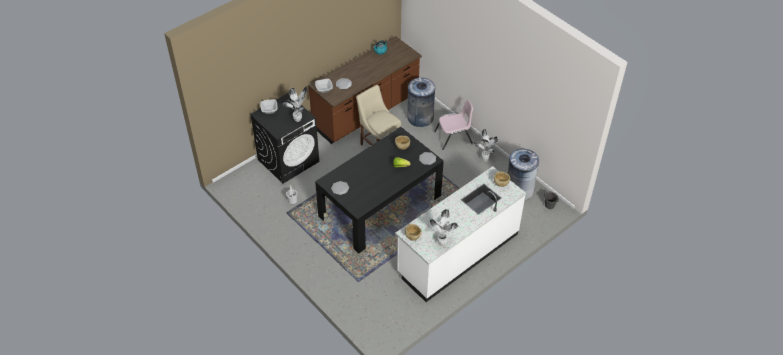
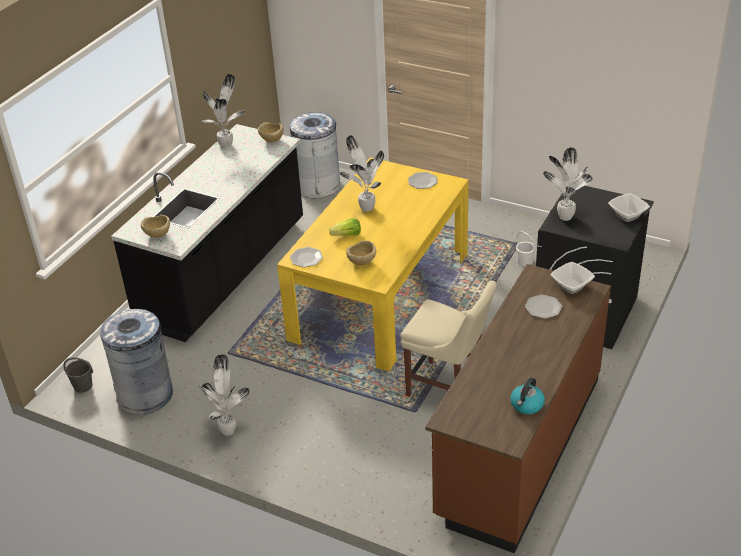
camera: 160 degrees right, 10 degrees down
(380, 205) = (380, 296): black dining table -> yellow dining table
(381, 180) = (366, 207): none -> potted plant
(420, 117) = (400, 473): grey trash can -> grey trash can (318, 186)
(453, 138) = (308, 453): pink chair -> none
(457, 253) = (225, 273): white counter -> black counter

